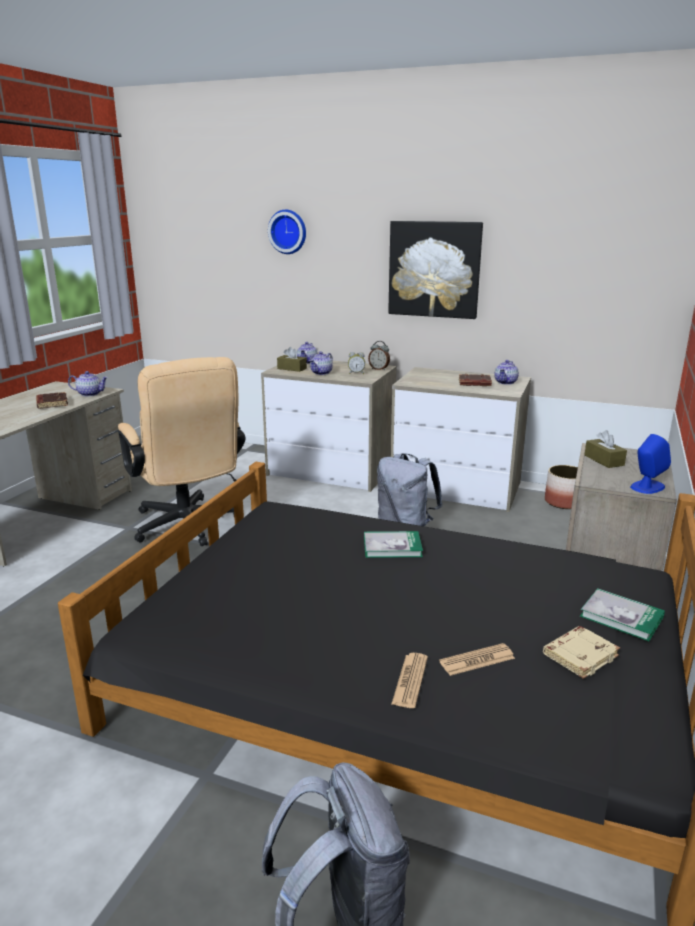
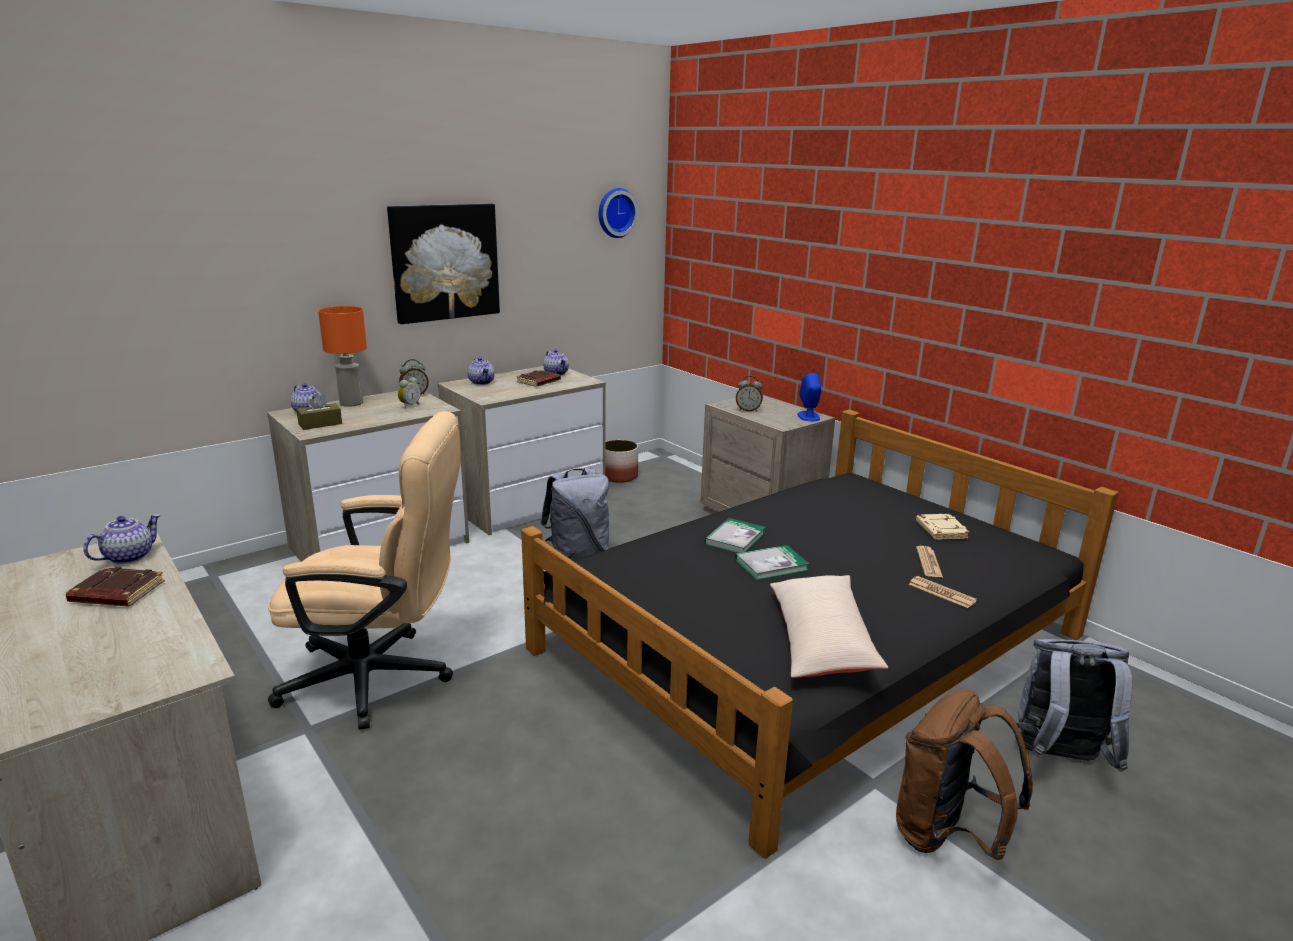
camera: 60 degrees left, 0 degrees up
(153, 844) = (947, 836): none -> brown backpack
(244, 626) = (821, 639): none -> beige pillow
(288, 231) = (228, 229): wall clock -> wall clock (615, 212)
(321, 373) = (372, 417): teapot -> teapot (482, 382)
(337, 364) = (352, 403): none -> orange table lamp
(604, 460) = (748, 410): brown tissue box -> alarm clock
(621, 616) = (903, 503): book -> book (771, 565)

